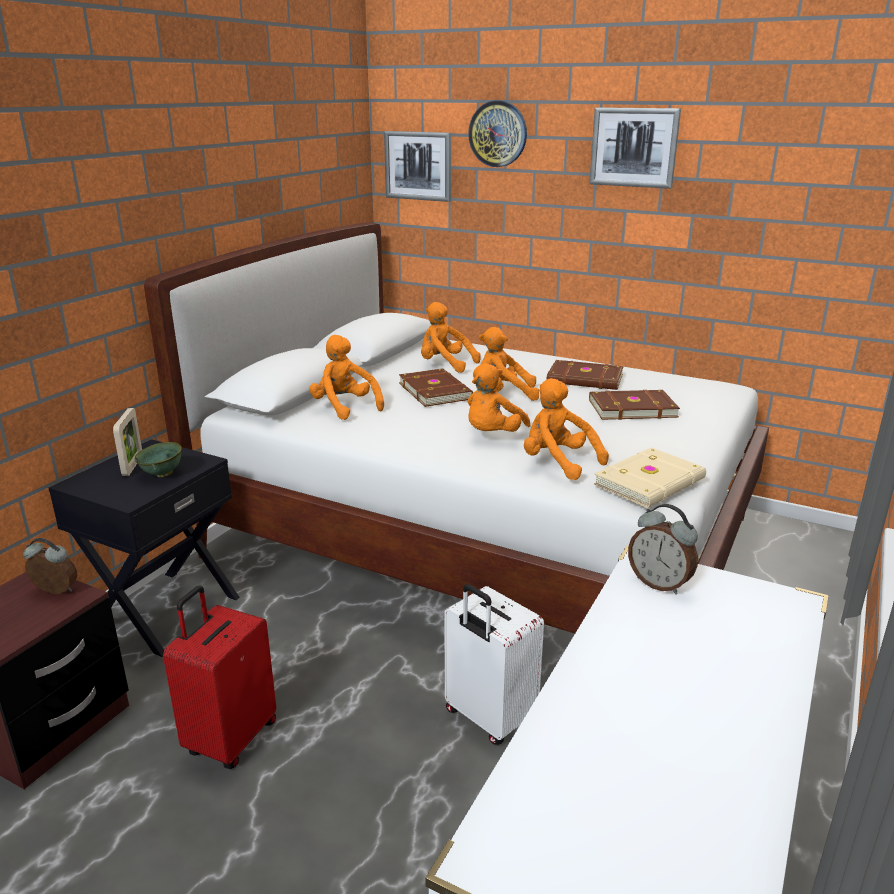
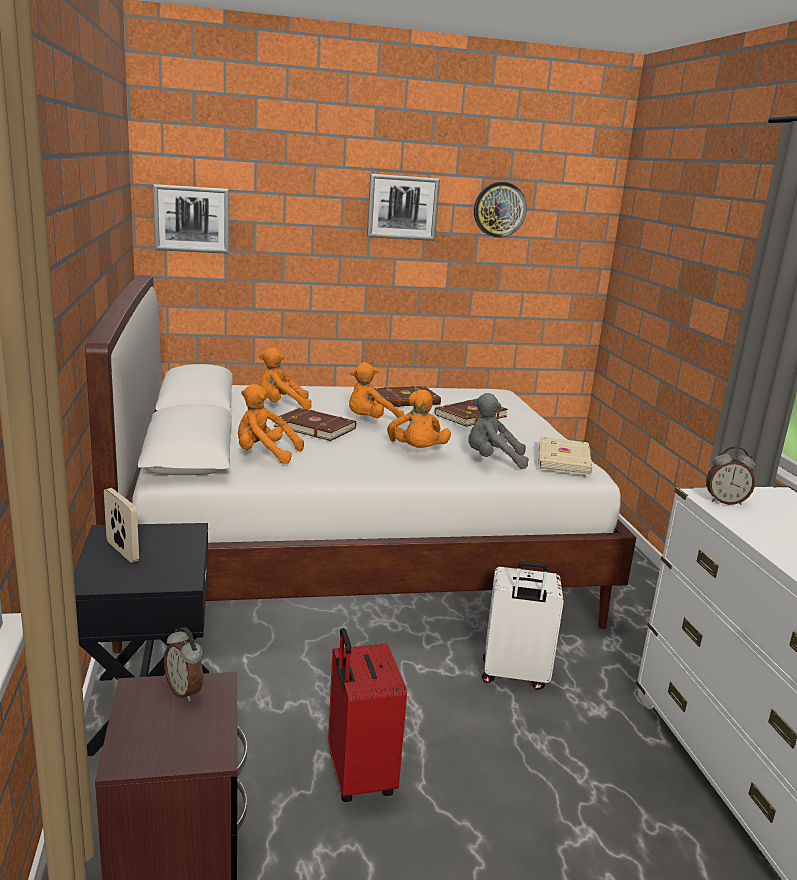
camera: 40 degrees left, 5 degrees down
(55, 592) = (185, 691): alarm clock -> alarm clock turned 105 degrees counterclockwise
(163, 474) = (171, 551): green bowl -> none
(498, 134) = (278, 191): wall clock -> wall clock (499, 209)
(558, 462) = (492, 460): orange plush toy -> grey plush toy

